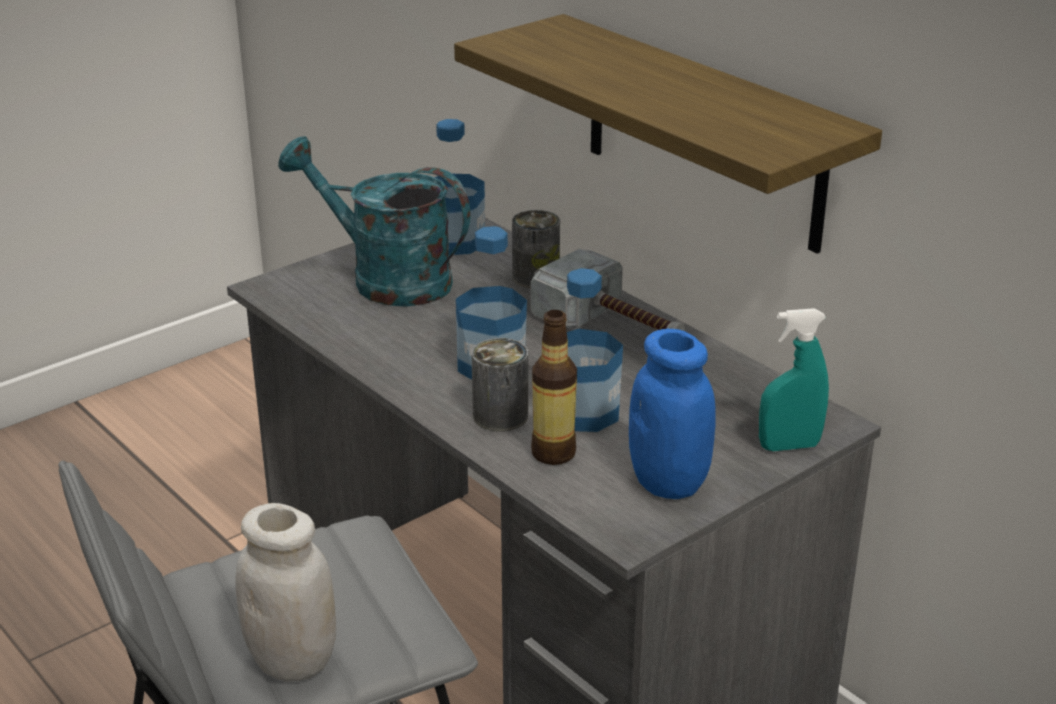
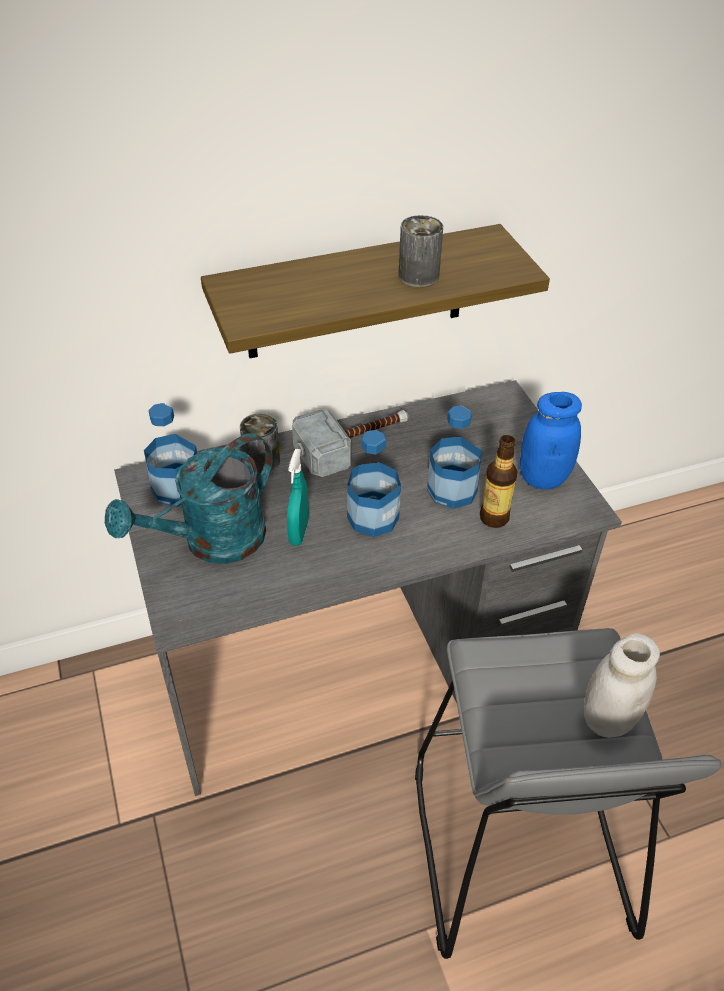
camera: 70 degrees left, 15 degrees up
(500, 415) = (440, 530): can -> can (418, 275)
(789, 446) = (523, 419): turquoise spray bottle -> turquoise spray bottle (299, 532)

